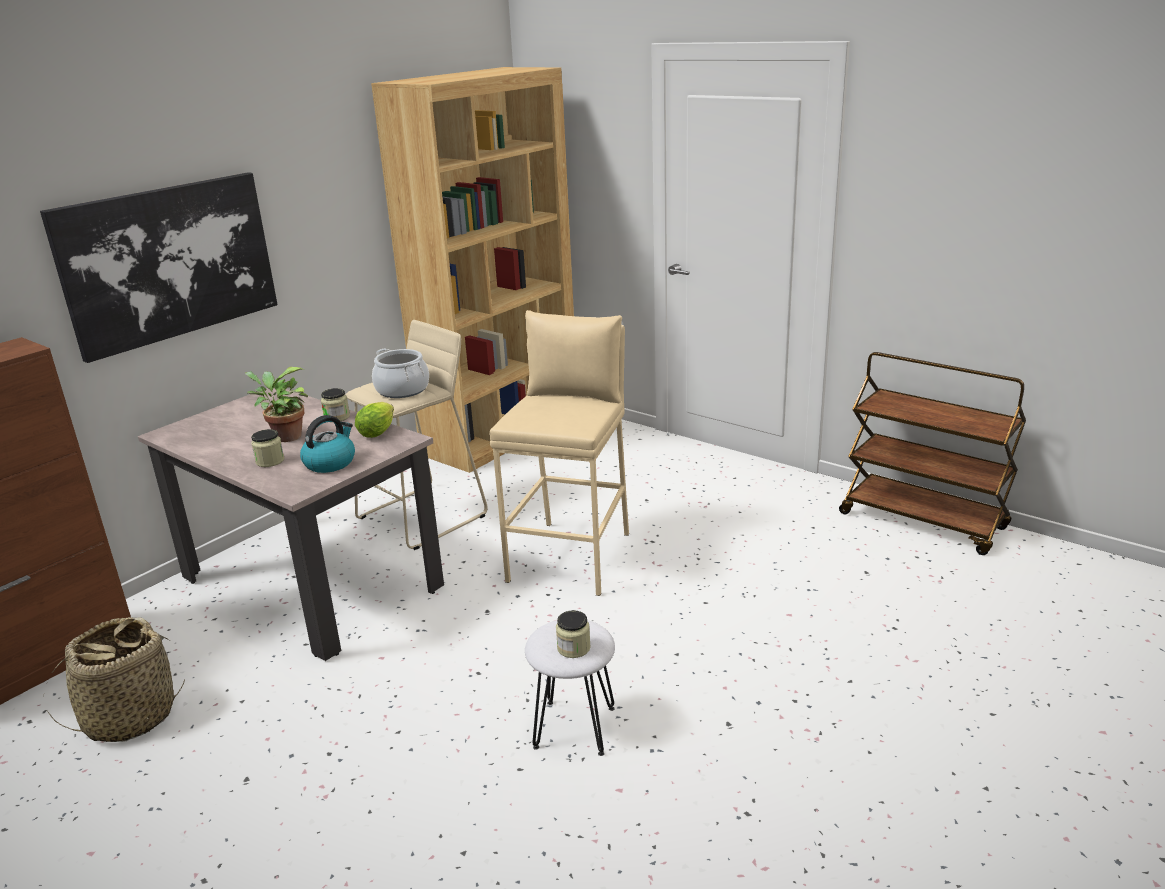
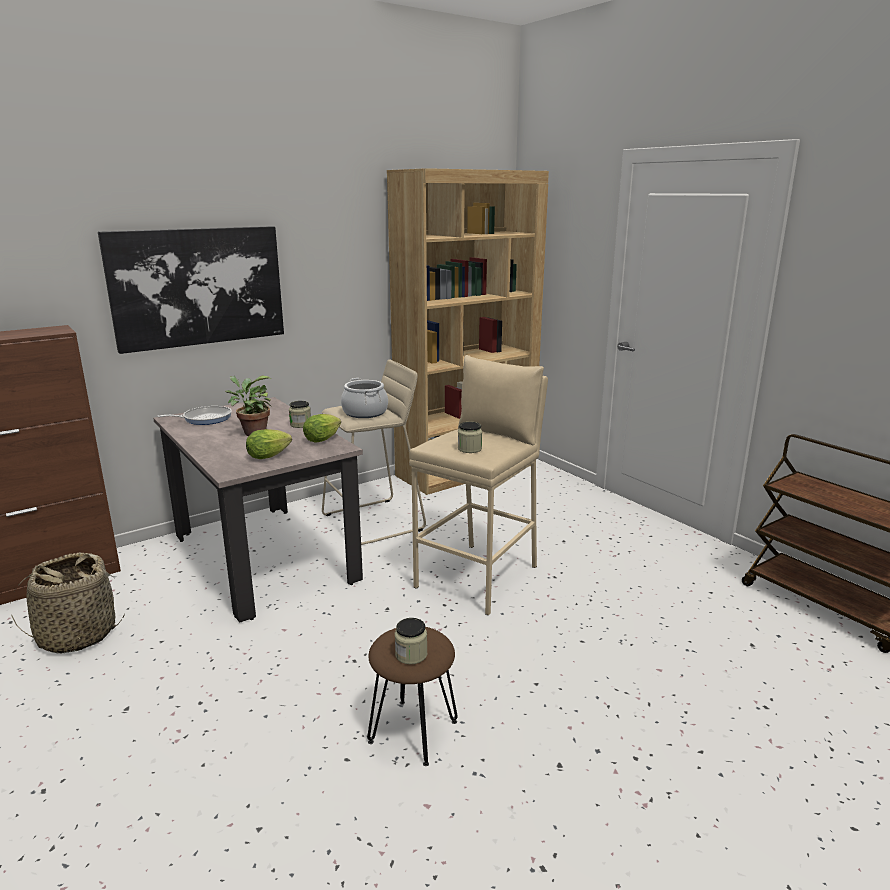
camera: 15 degrees right, 5 degrees down
(208, 427) = (204, 419): none -> frying pan
(270, 461) = (228, 448): jar -> jar (469, 449)
(330, 462) = (271, 456): kettle -> lettuce
(575, 727) = (414, 732): white stool -> brown stool

